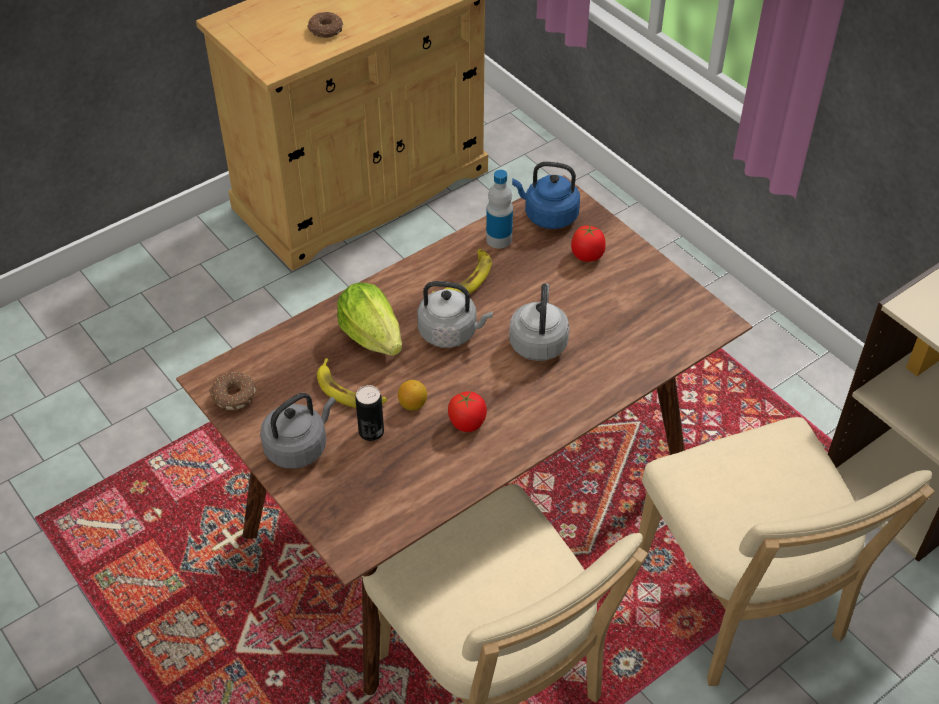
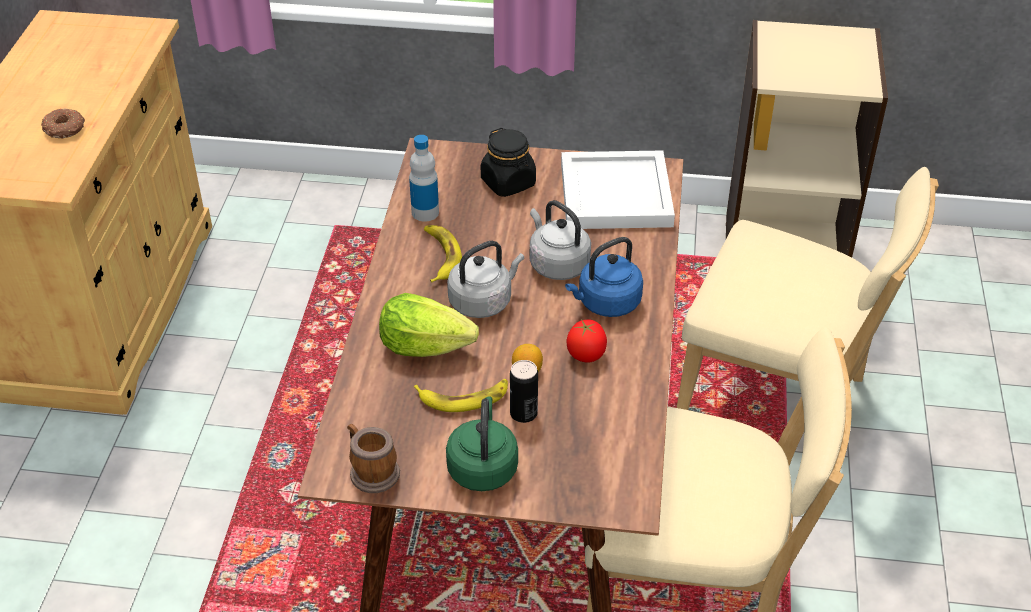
camera: 45 degrees left, 5 degrees down
(233, 395) = (371, 471): donut -> mug
(299, 447) = (482, 467): grey kettle -> green kettle
(548, 216) = (439, 173): blue kettle -> blue kettle (606, 303)
(587, 256) = (508, 183): tomato -> black jar
(655, 317) = (613, 193): none -> white tray

